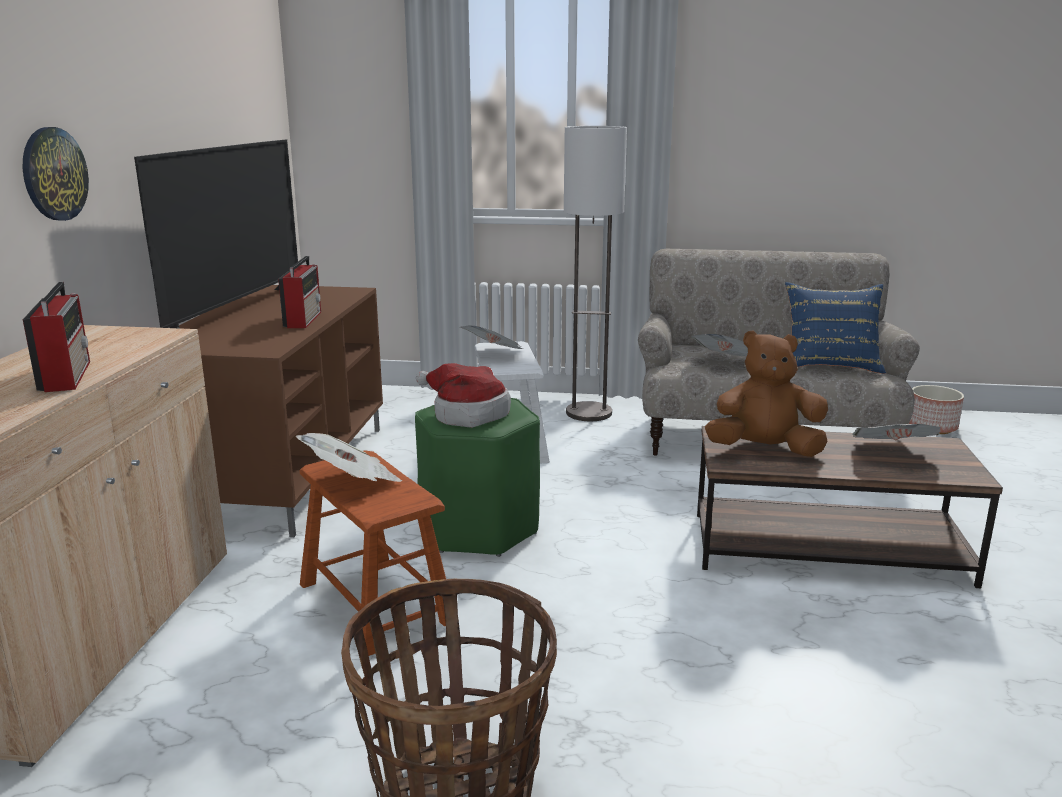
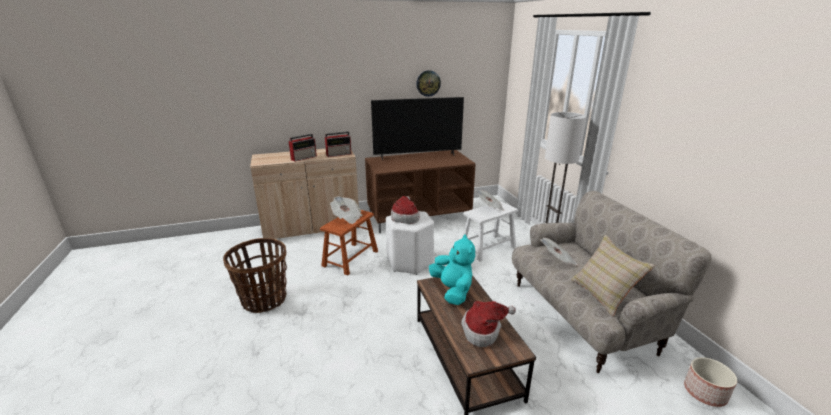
camera: 65 degrees right, 5 degrees up
(54, 174) = (347, 102): wall clock -> wall clock (428, 83)
(304, 319) = (419, 165): radio -> radio (339, 154)
(479, 529) = (410, 262): green stool -> white stool
(764, 450) = (453, 291): brown plush toy -> turquoise plush toy
(830, 364) = (603, 294): blue pillow -> beige pillow
(891, 453) = (484, 330): newspaper -> hat

